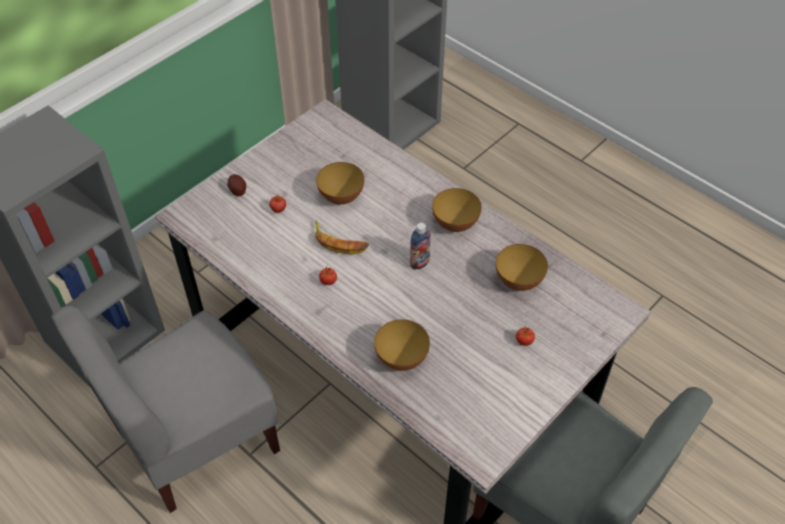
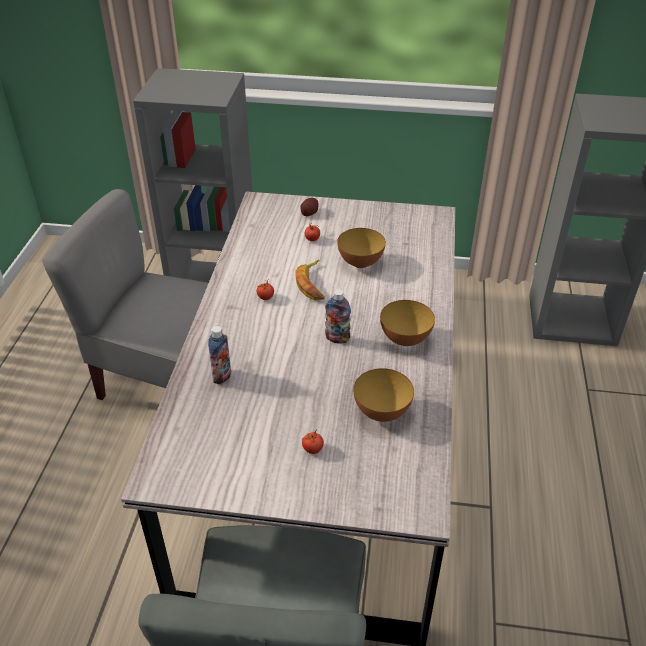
camera: 55 degrees right, 10 degrees down
(401, 359) = (222, 376): bowl -> bottle

